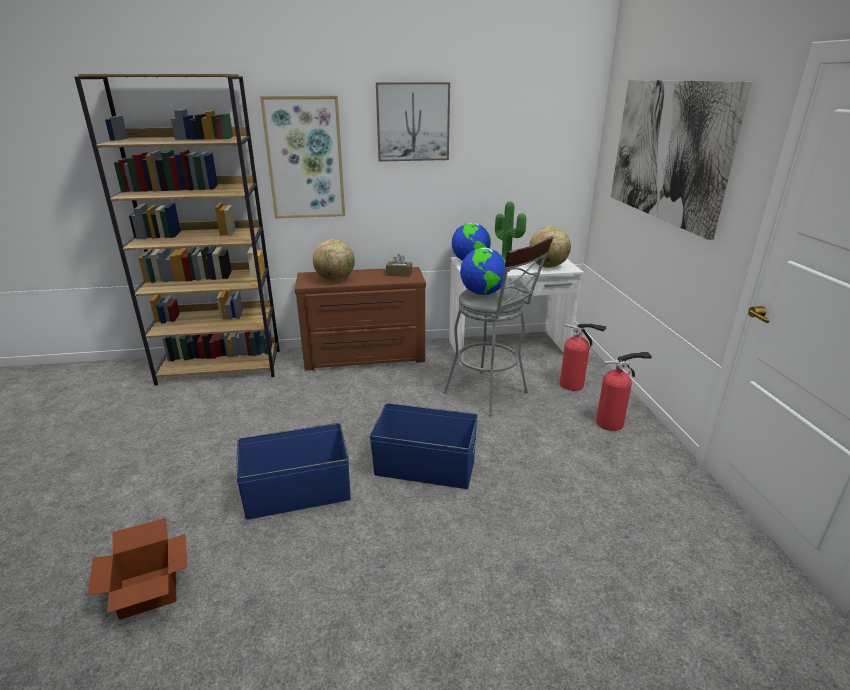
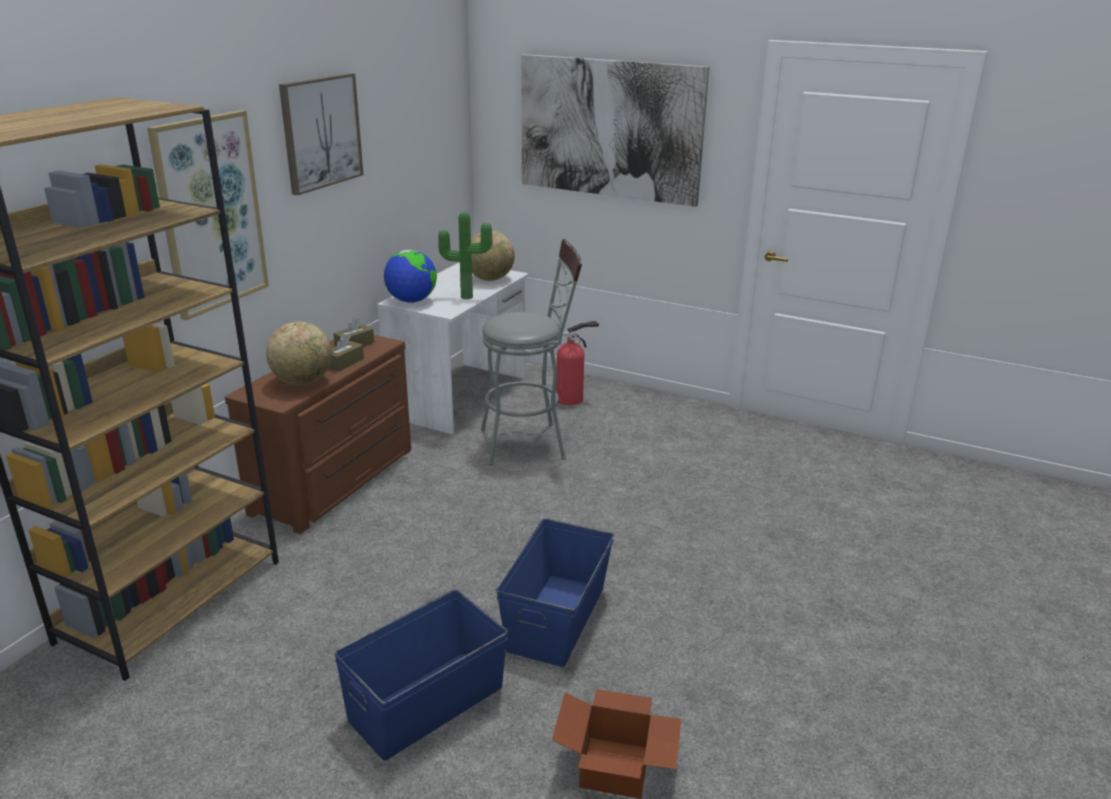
camera: 55 degrees left, 0 degrees up
(372, 279) = (344, 363): none -> brown tissue box
(425, 468) = (602, 526): blue storage box -> blue storage box (428, 703)
(482, 293) = (517, 325): globe -> none
(612, 423) = (647, 411): fire extinguisher -> none

